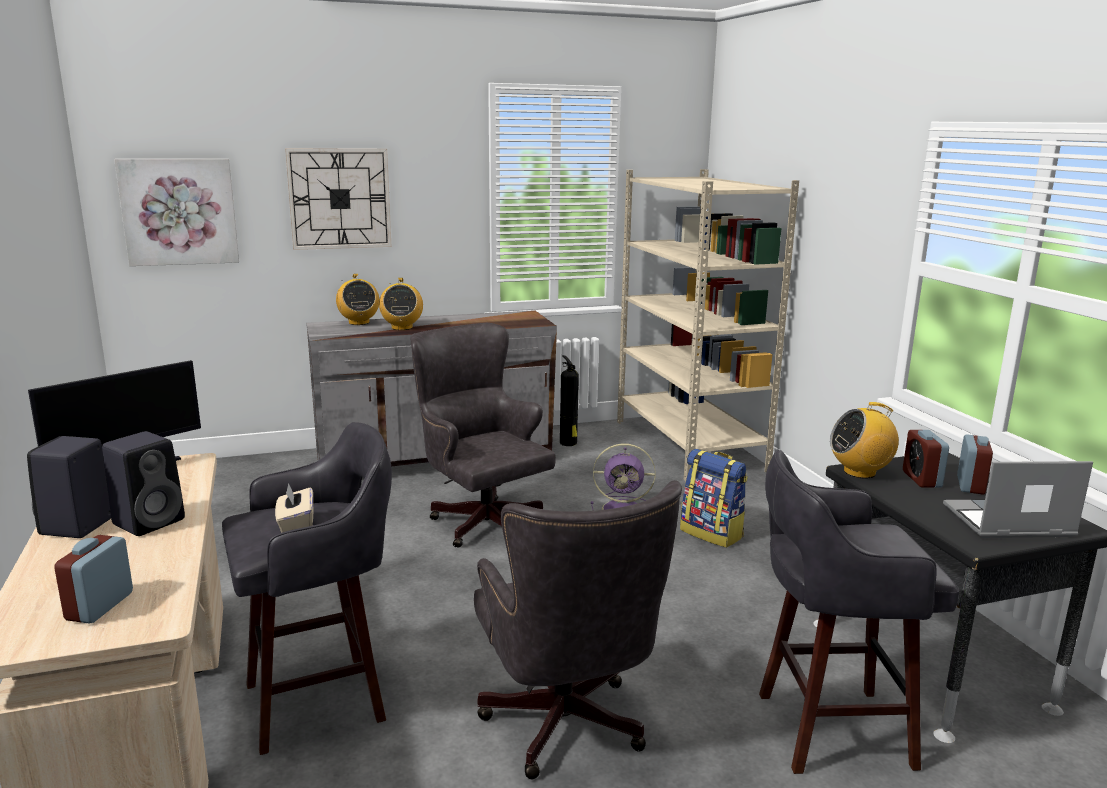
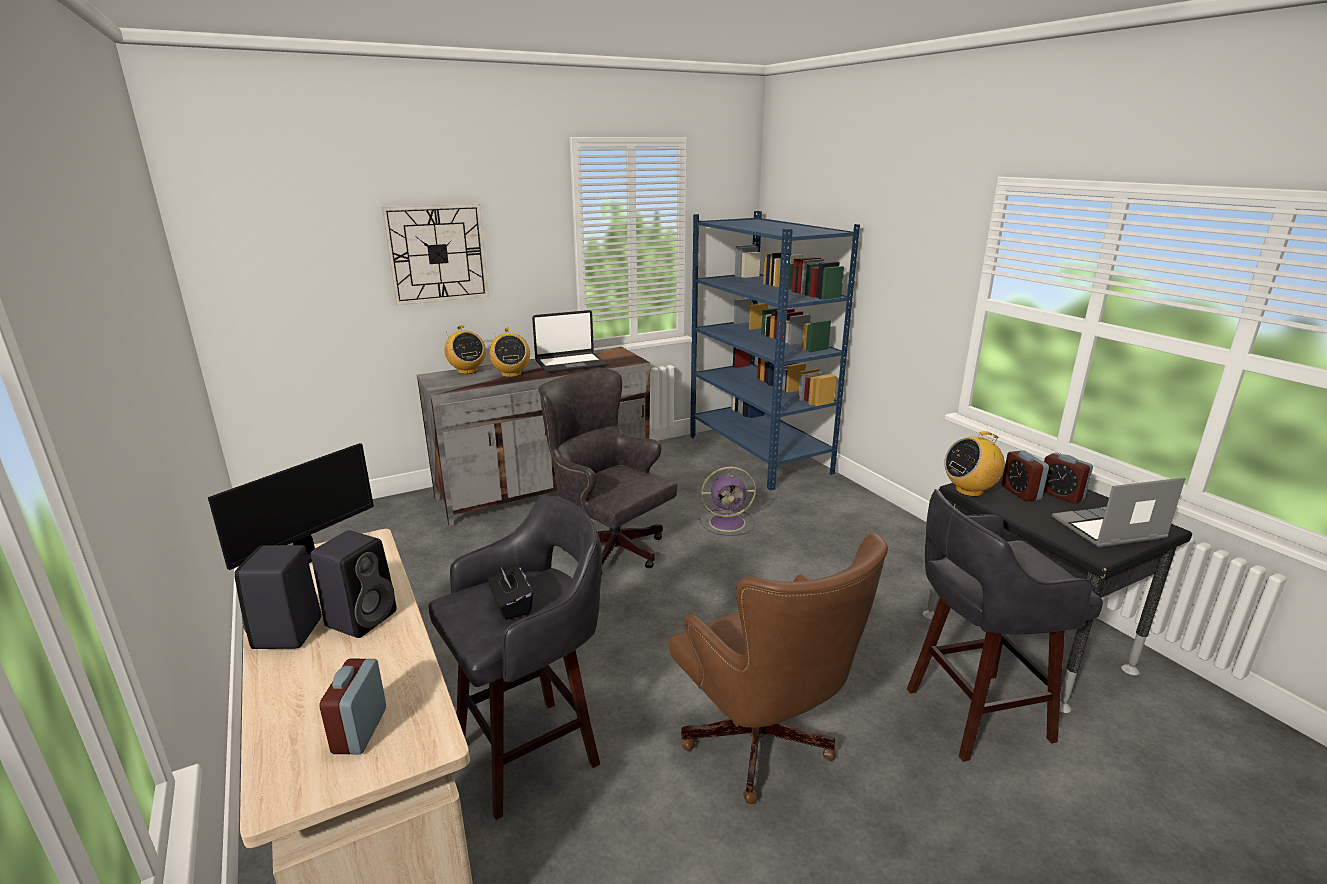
camera: 10 degrees left, 5 degrees up
(179, 211) = (280, 275): picture -> none
(296, 526) = (511, 606): beige tissue box -> black tissue box
(469, 322) = (570, 363): none -> laptop
(567, 729) = (762, 747): grey office chair -> brown office chair
(568, 443) = (657, 462): fire extinguisher -> none
(688, 445) = (758, 454): beige bookcase -> blue bookcase
(712, 533) = (810, 538): backpack -> none
(970, 485) = (1060, 495): alarm clock -> alarm clock turned 135 degrees clockwise

